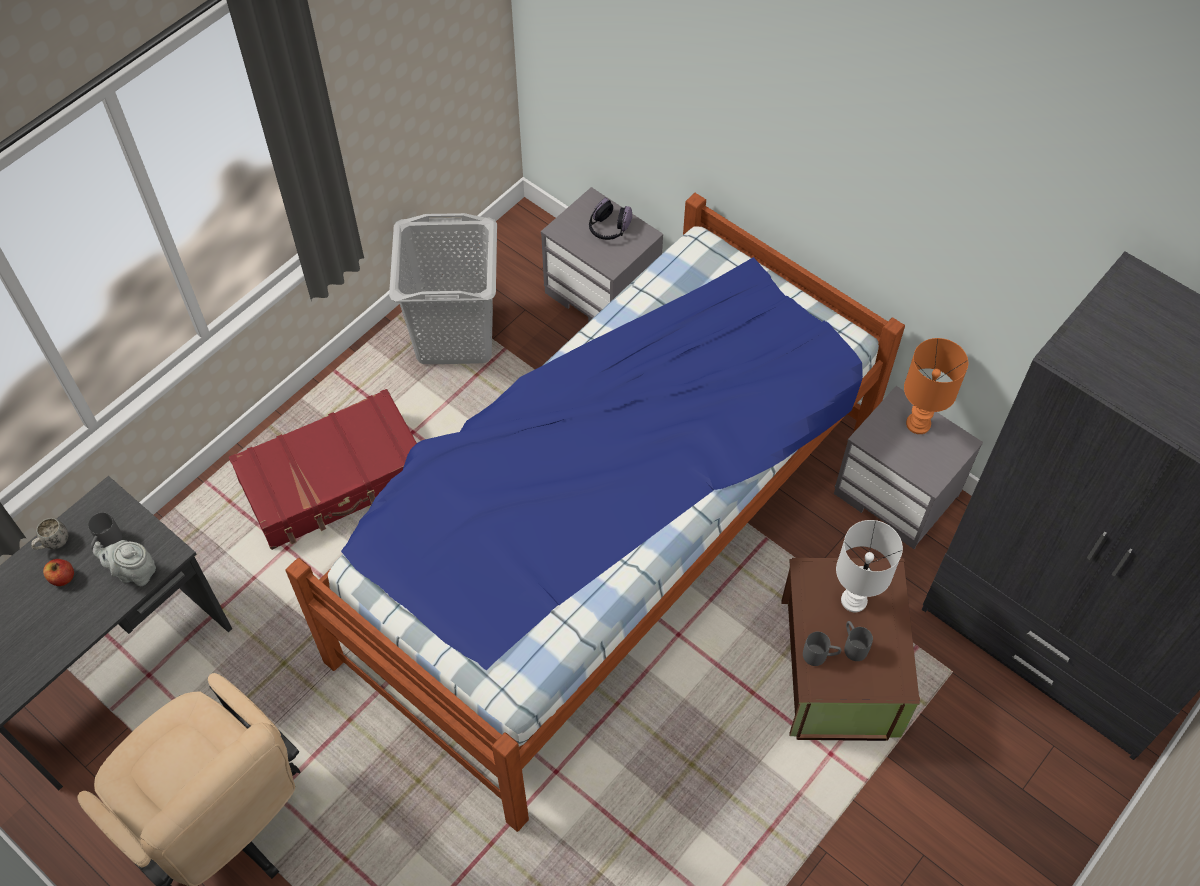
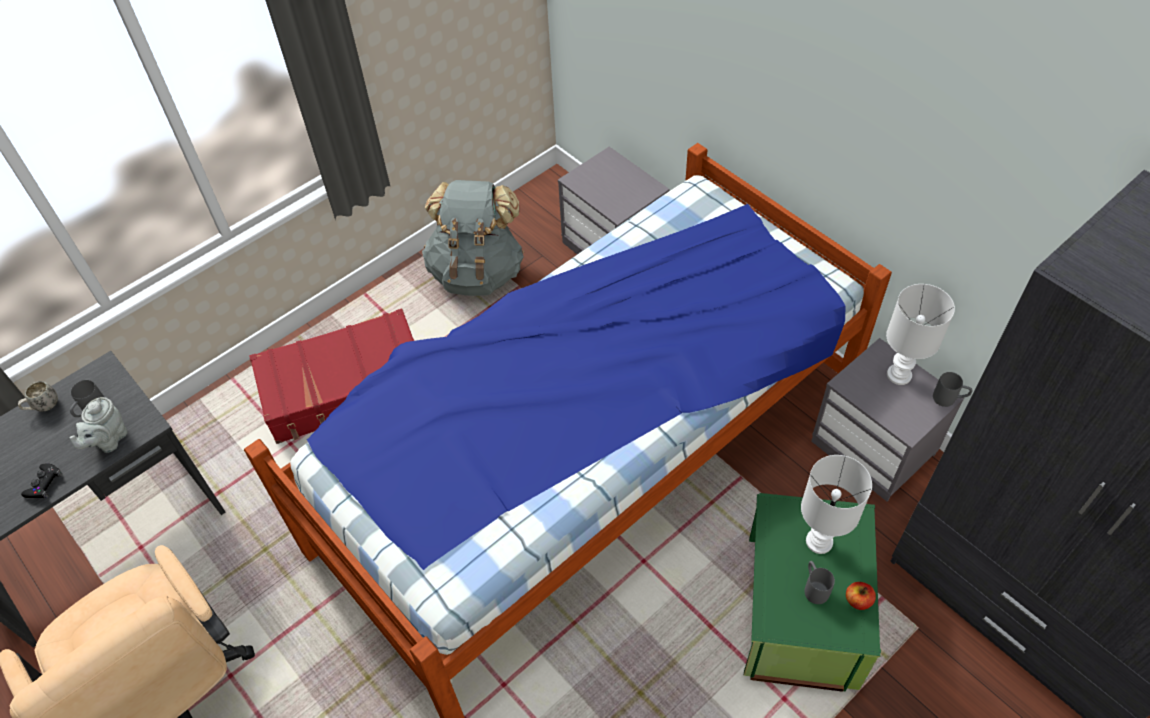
camera: 10 degrees right, 5 degrees down
(62, 578) = (42, 439): apple -> apple (858, 600)
(78, 624) = (44, 484): none -> black game controller
(134, 572) = (109, 440): grey teapot -> grey teapot turned 90 degrees counterclockwise
(456, 334) = (477, 271): grey laundry basket -> grey backpack
(608, 228) = (620, 181): headphones -> none
(820, 656) = (778, 595): grey mug -> grey mug (949, 399)
(836, 669) = (798, 612): brown storage box -> green storage box
(917, 423) = (898, 374): orange table lamp -> white table lamp

